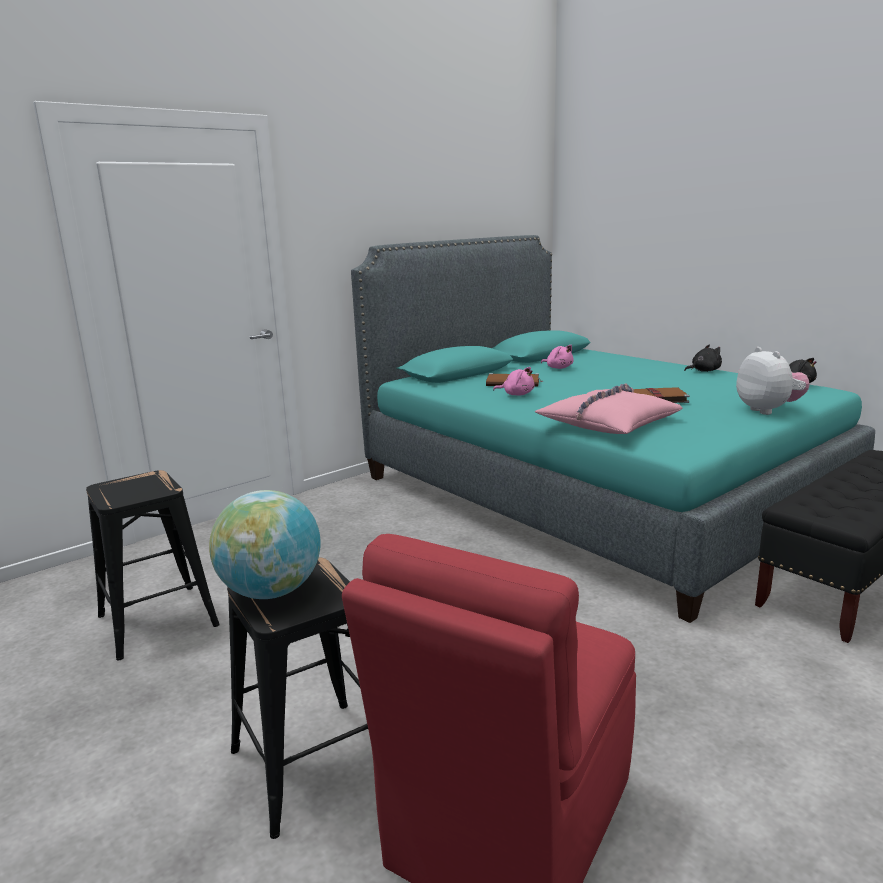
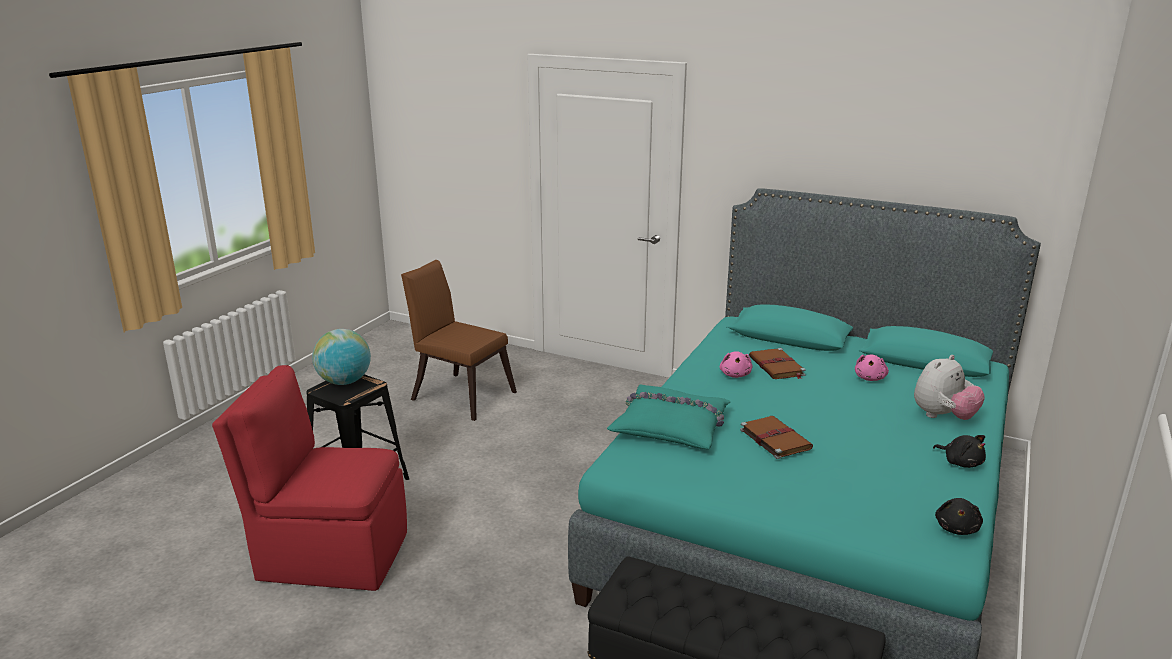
camera: 65 degrees right, 5 degrees up
(156, 621) = (459, 394): black stool -> brown chair
(607, 424) = (671, 427): pink pillow -> turquoise pillow
(768, 410) = (799, 508): plush toy -> plush toy (943, 417)

